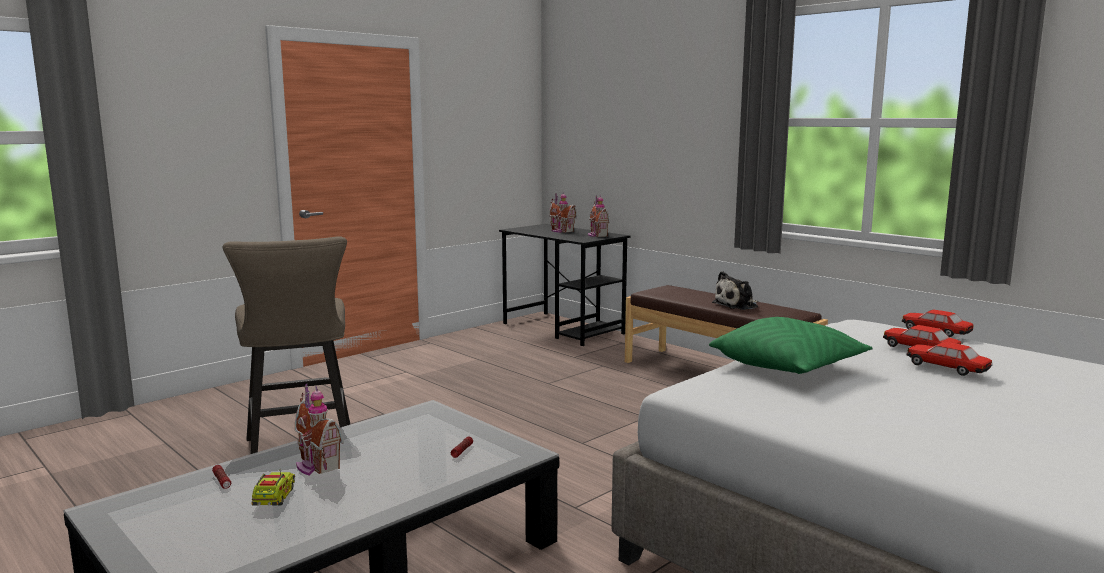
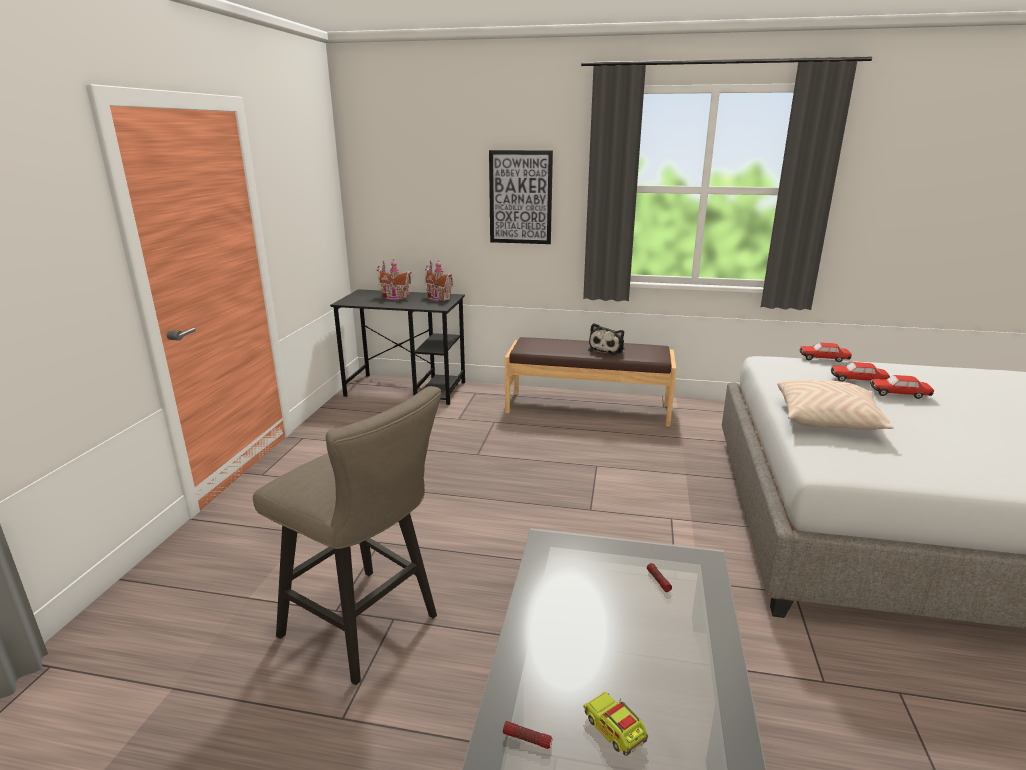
camera: 35 degrees left, 10 degrees up
(315, 465) = (575, 663): toy house -> none
(684, 133) = (520, 197): none -> picture
(788, 367) = (827, 420): green pillow -> beige pillow

